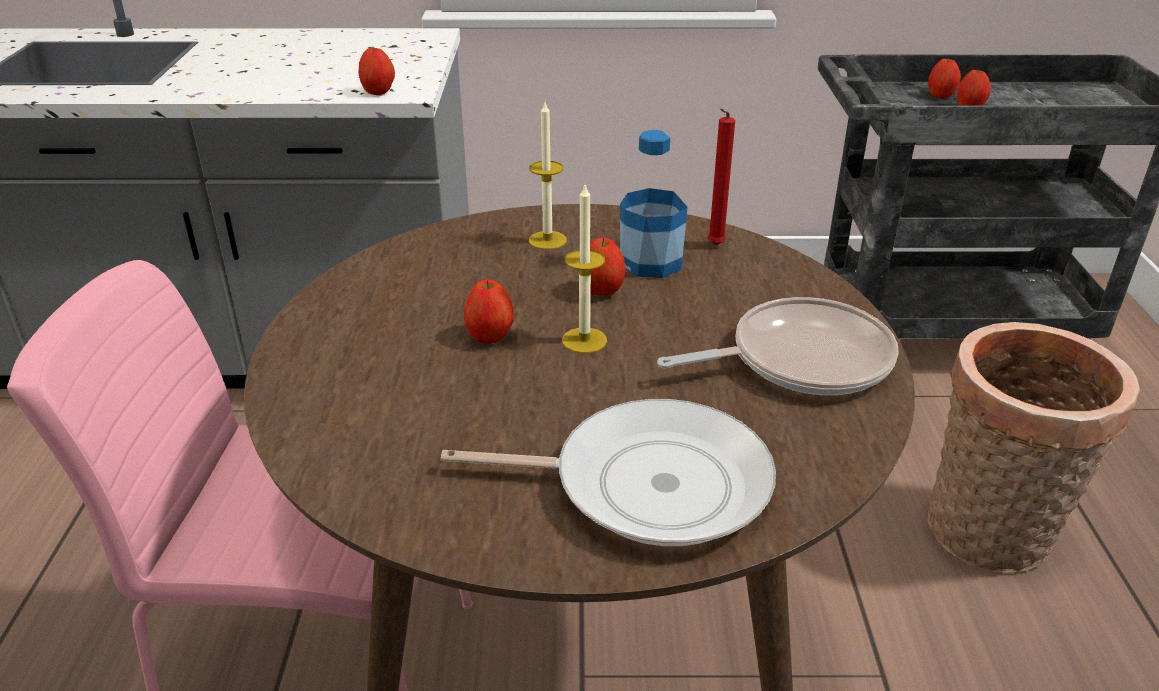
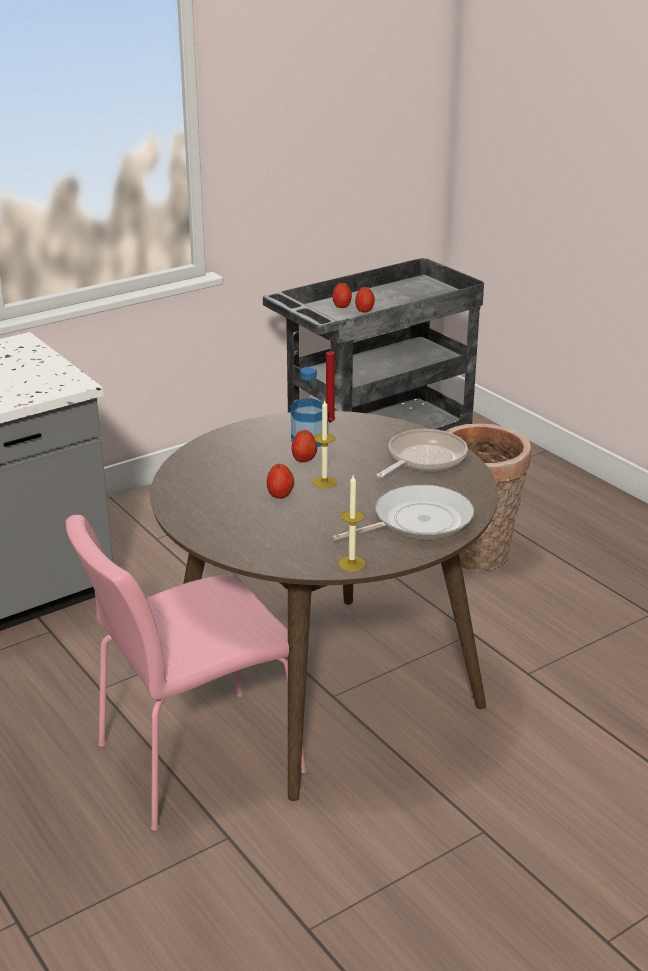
camera: 35 degrees left, 5 degrees down
(378, 92) = (56, 388): apple -> none
(547, 240) = (244, 445): candle -> candle (352, 564)

